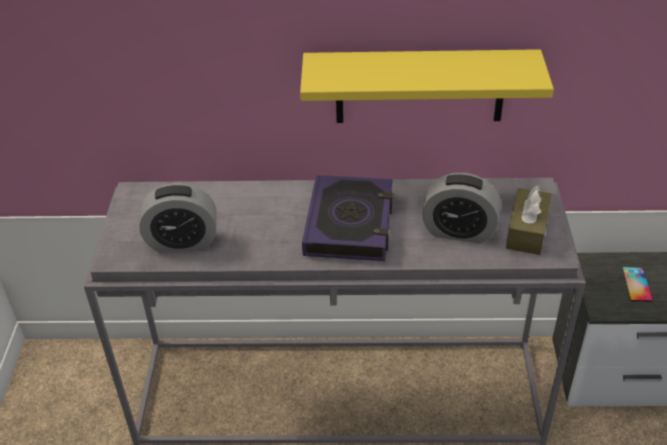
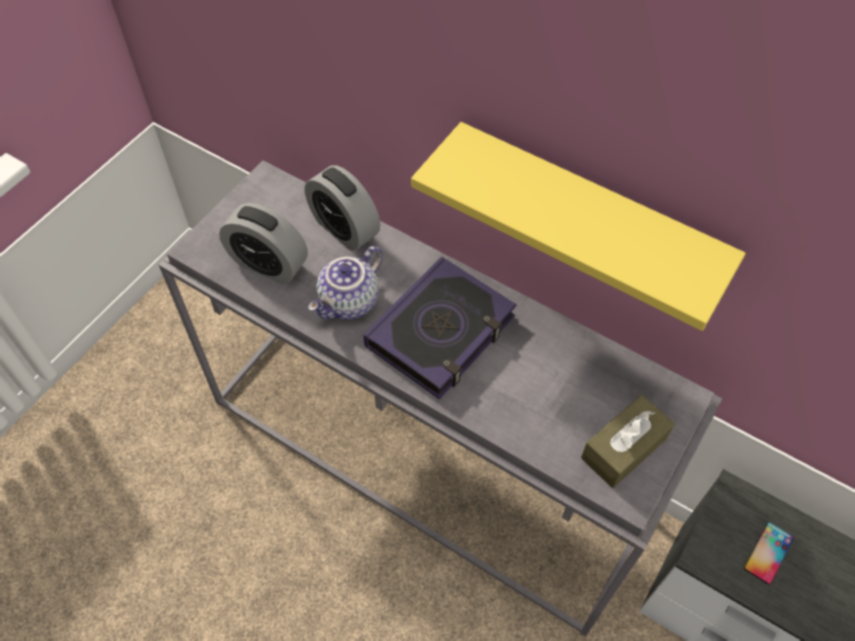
camera: 30 degrees right, 15 degrees up
(267, 237) = (349, 303): none -> teapot
(459, 231) = (548, 406): alarm clock -> alarm clock (344, 228)

